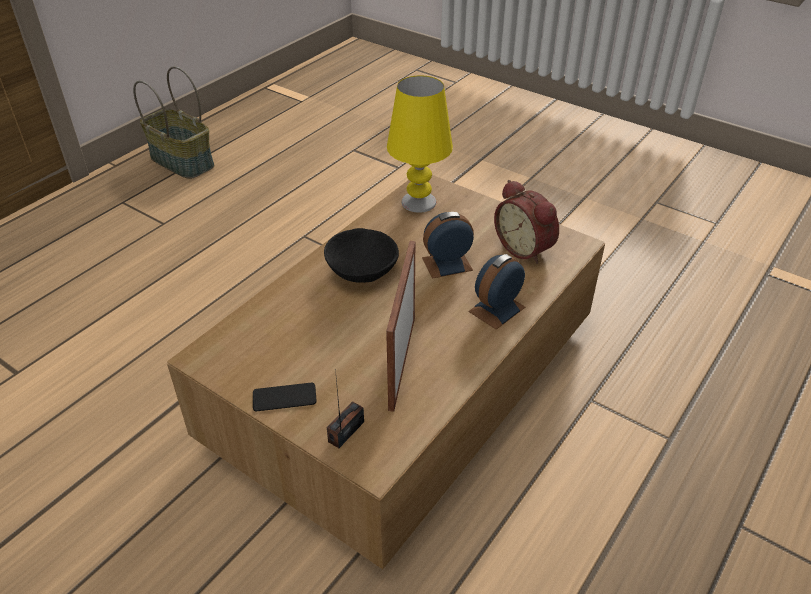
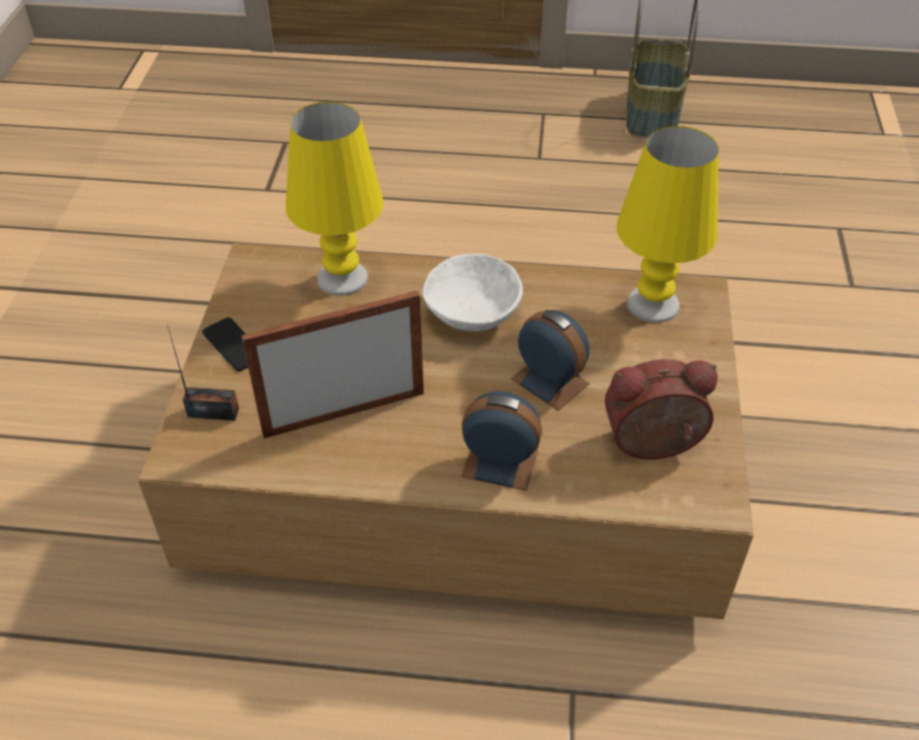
camera: 60 degrees right, 5 degrees up
(268, 317) = (341, 278): none -> yellow table lamp
(361, 271) = (473, 312): black bowl -> white bowl
(525, 248) = (653, 447): alarm clock -> alarm clock turned 60 degrees clockwise

